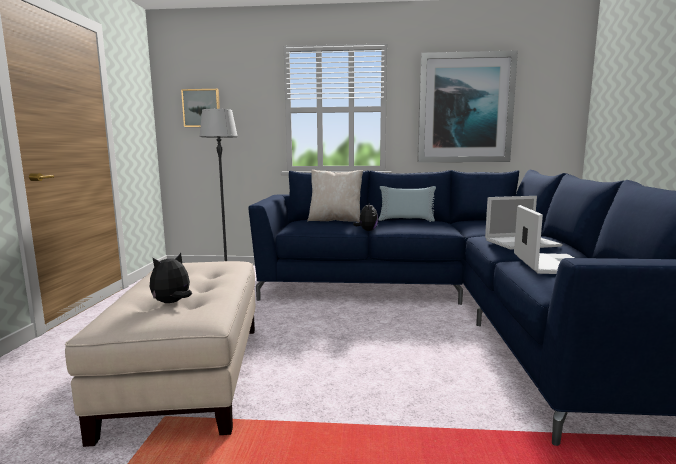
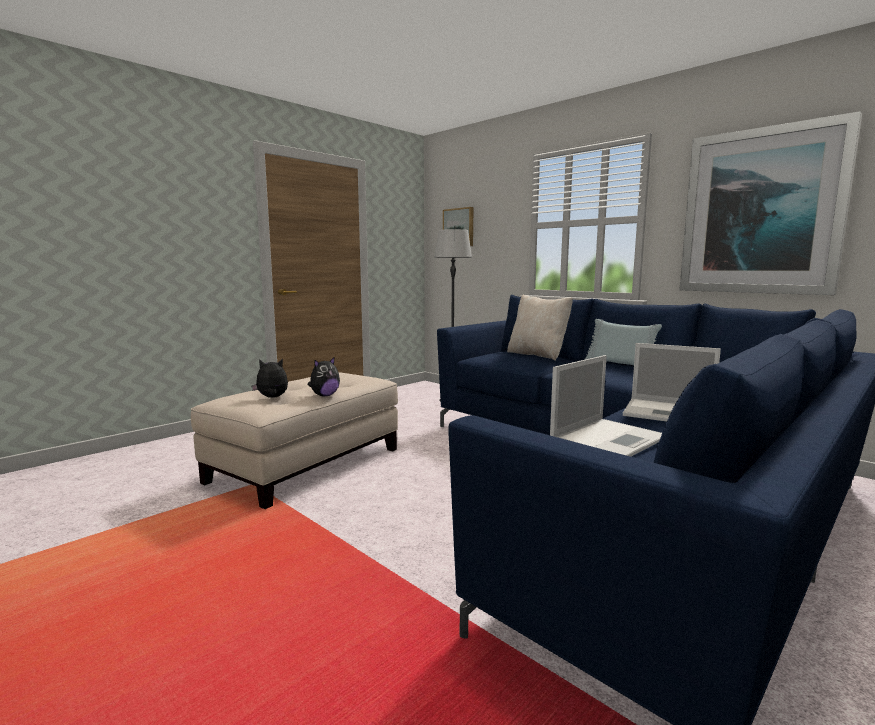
camera: 40 degrees right, 0 degrees up
(367, 230) = (547, 370): plush toy -> plush toy (324, 395)

